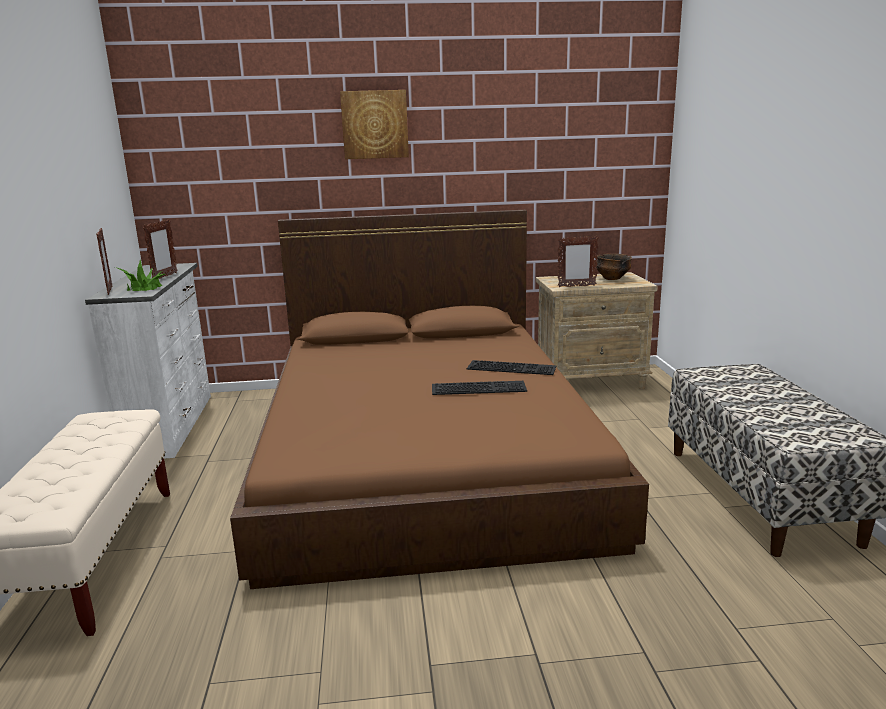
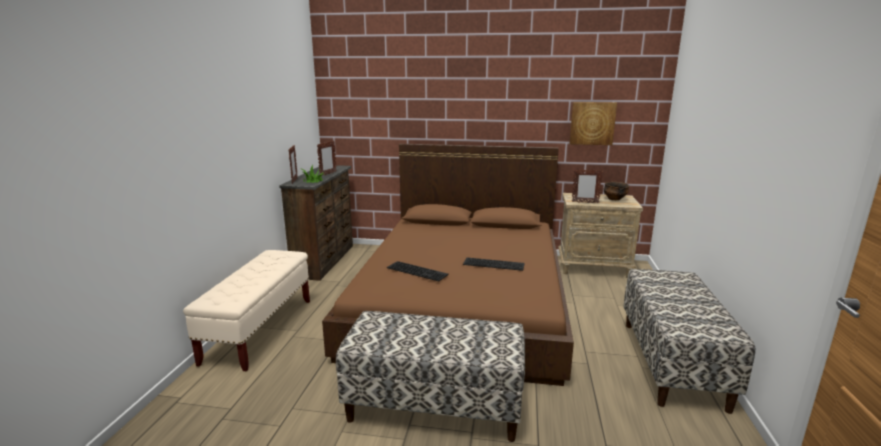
camera: 15 degrees right, 0 degrees up
(172, 425) = (325, 260): white dresser -> brown dresser
(375, 124) = (463, 88): picture -> picture (592, 123)
(458, 626) = (435, 406): none -> bench
(512, 367) = (523, 253): keyboard -> keyboard (418, 270)

